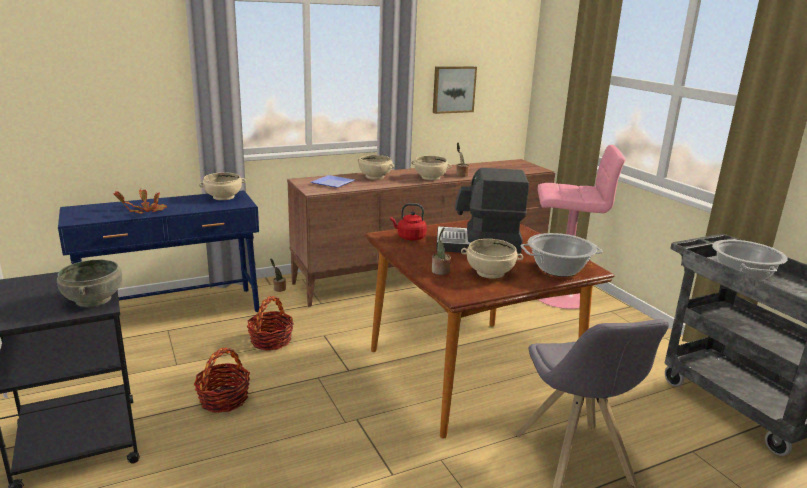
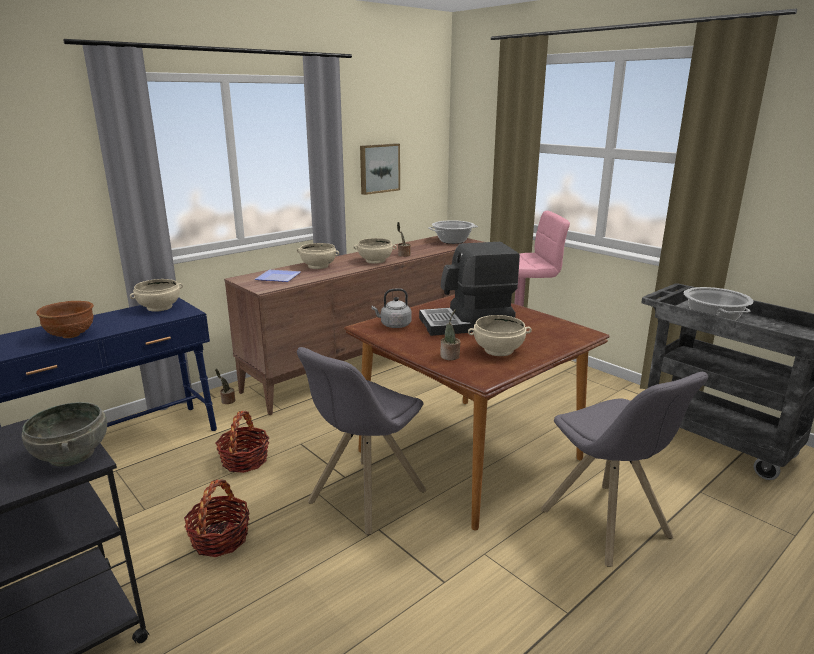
camera: 15 degrees left, 0 degrees up
(145, 211) = (72, 335): potted plant -> brown bowl
(359, 389) = (365, 496): none -> grey chair
(409, 237) = (394, 325): red kettle -> grey kettle
(558, 269) = (558, 337): cooking pot -> cooking pot (452, 241)

